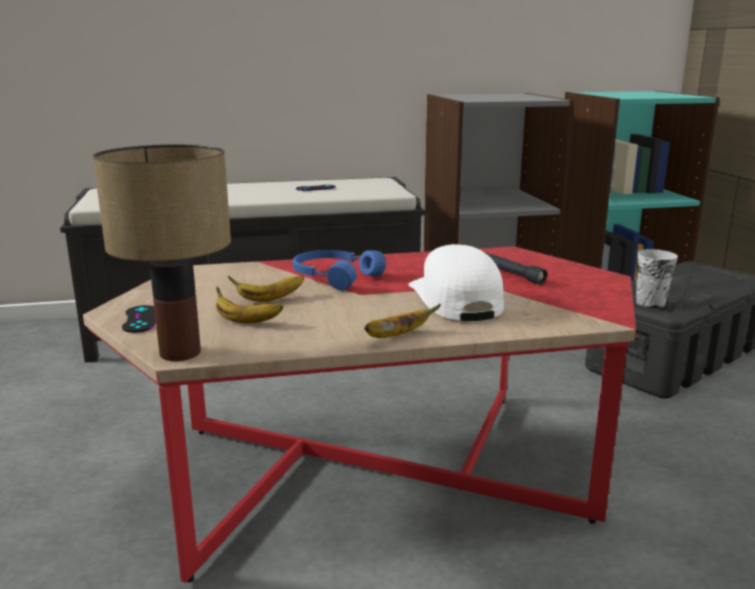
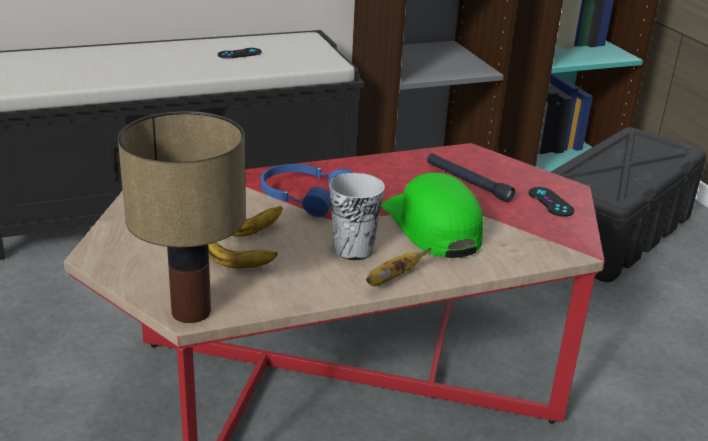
camera: 10 degrees left, 10 degrees up
(140, 319) = (128, 266): black game controller -> black game controller (550, 202)
(455, 299) = (432, 226): white cap -> green cap
(650, 303) = (597, 188): cup -> cup (353, 250)

